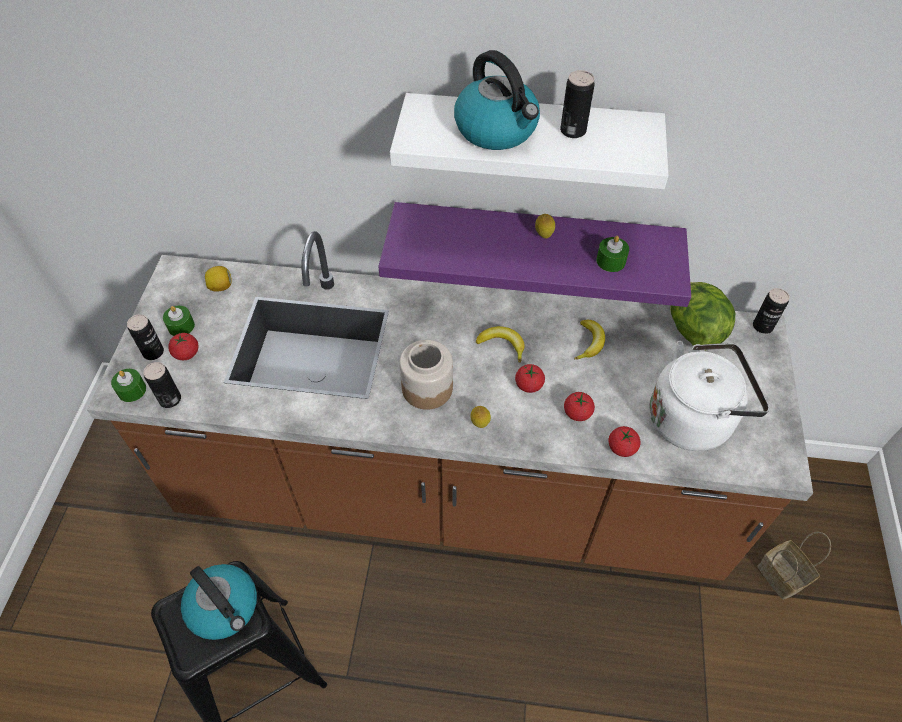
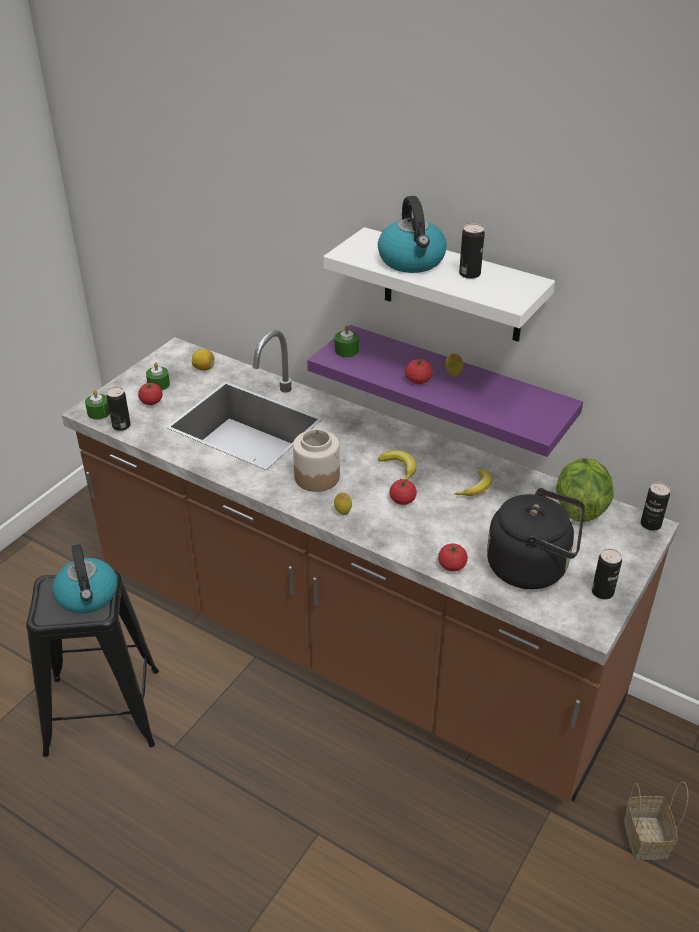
camera: 25 degrees right, 15 degrees down
(153, 352) = (128, 394): can -> can (602, 592)
(577, 413) = (430, 531): tomato -> tomato (418, 381)
(611, 261) = (497, 404): green candle -> green candle (346, 350)
(693, 418) = (532, 567): white kettle -> black kettle

